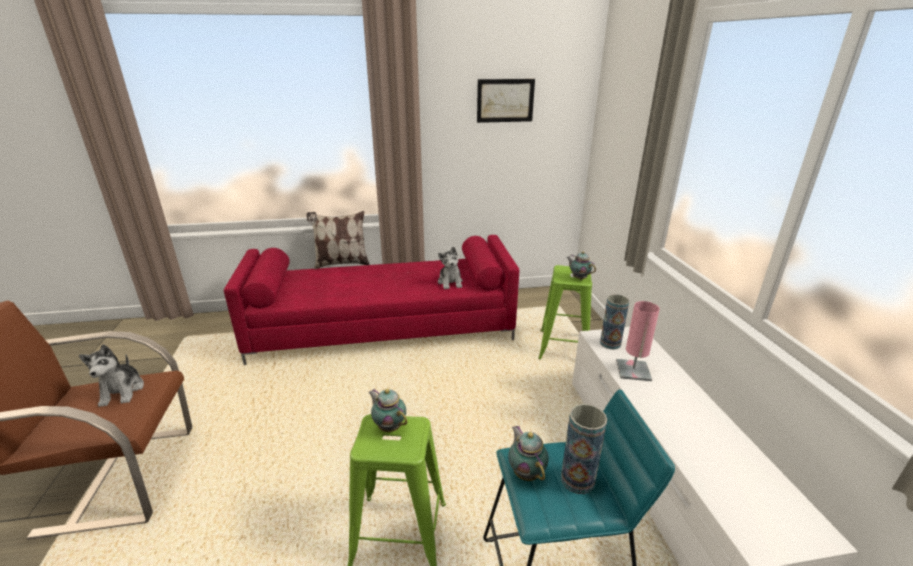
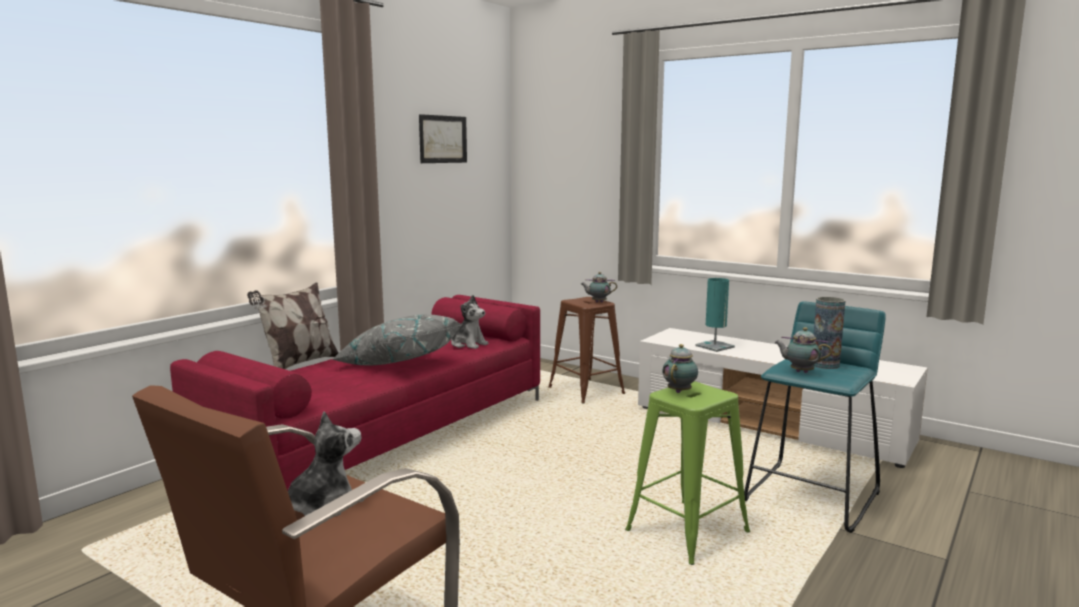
camera: 45 degrees left, 15 degrees down
(122, 391) = (323, 505): plush toy -> plush toy turned 75 degrees counterclockwise
(381, 284) = (398, 362): none -> grey pillow
(389, 426) = (680, 391): teapot -> teapot turned 120 degrees clockwise
(563, 347) = (586, 391): green stool -> brown stool
(610, 343) = (673, 340): vase -> none
(633, 370) = (714, 346): pink table lamp -> turquoise table lamp

